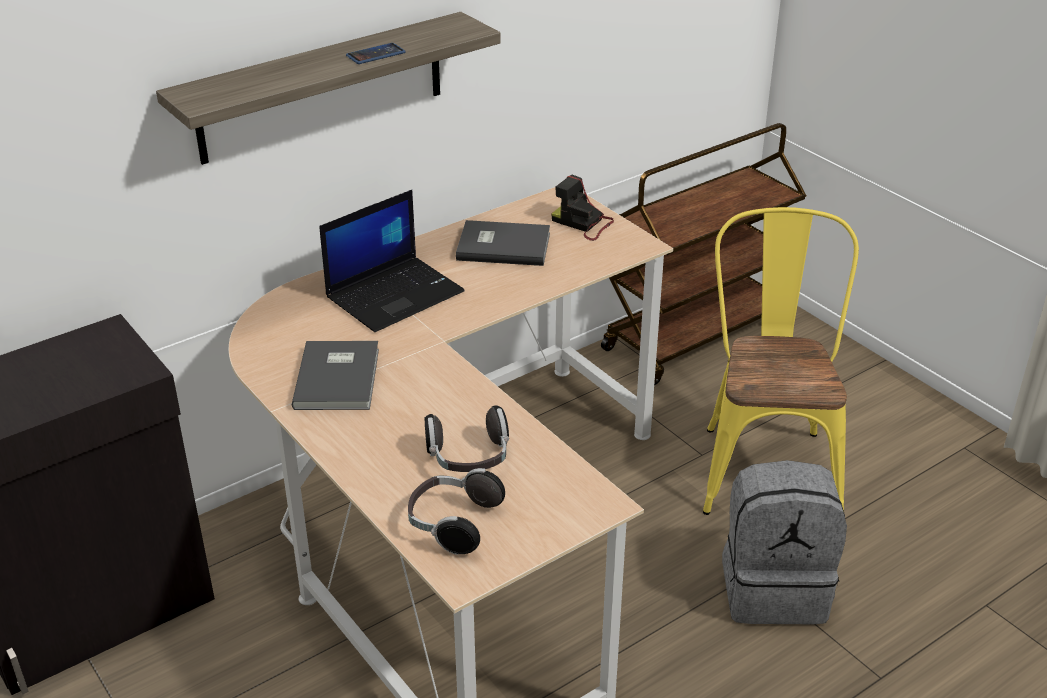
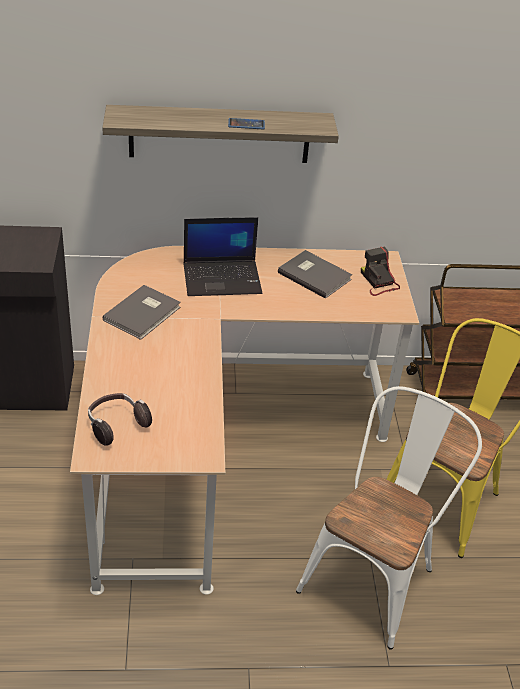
camera: 30 degrees right, 5 degrees up
(469, 459) = (162, 394): headphones -> none
(774, 589) = (374, 574): grey backpack -> white chair

